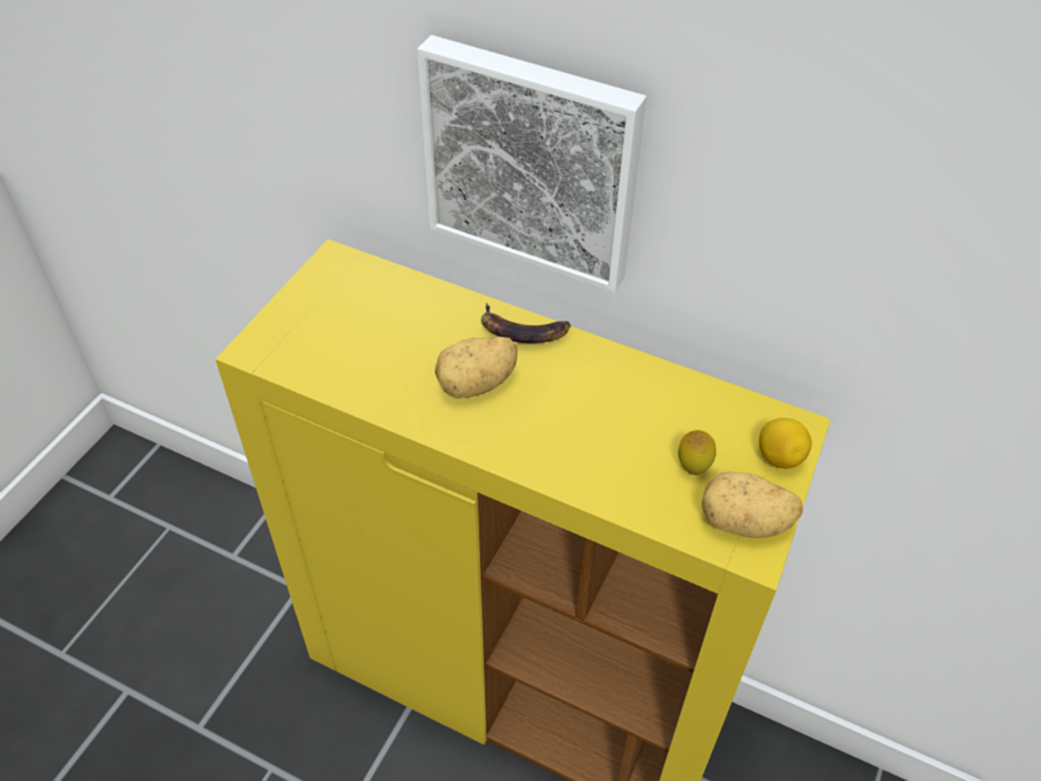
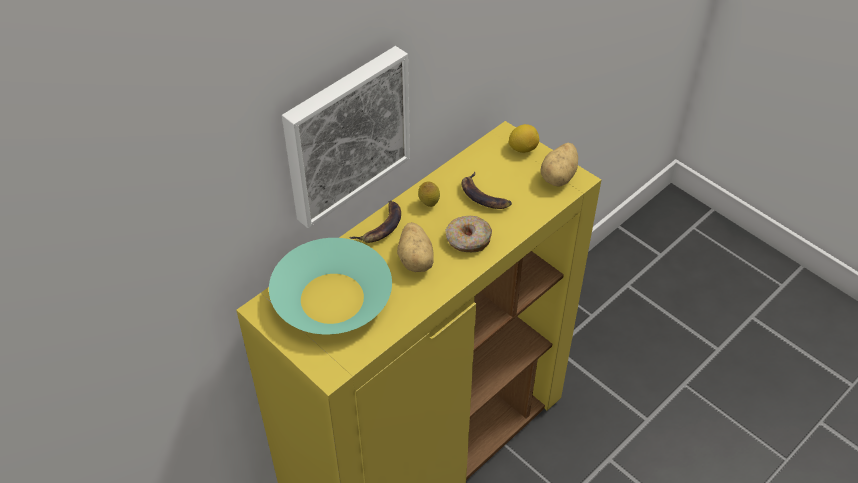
camera: 70 degrees left, 0 degrees up
(375, 316) = (331, 297): none -> turquoise bowl
(542, 434) = (468, 240): none -> donut
(643, 431) = (484, 196): none -> banana
(693, 467) = (516, 184): lemon -> lemon (429, 204)

